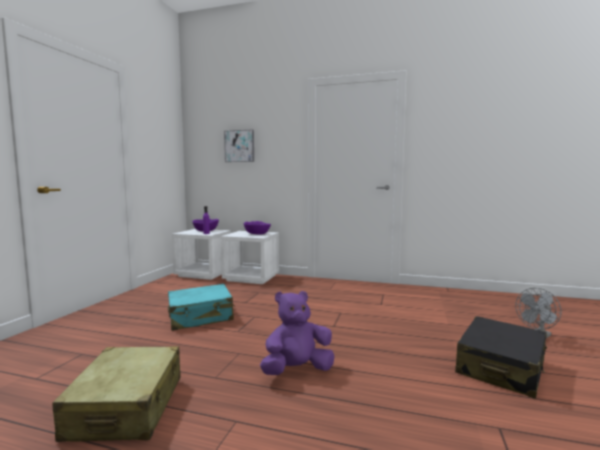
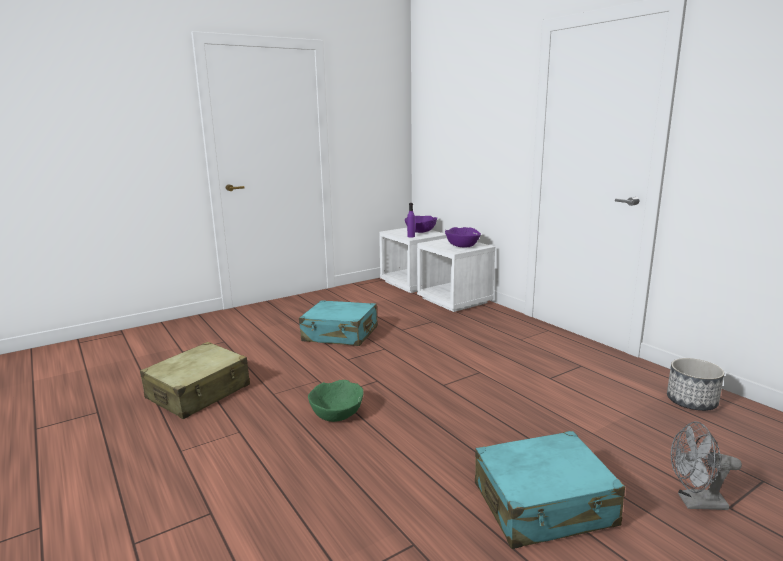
camera: 40 degrees right, 10 degrees up
(239, 146) = (462, 123): picture -> none
(297, 370) = (337, 414): purple plush toy -> green bowl
(454, 296) = (691, 402): none -> planter
(500, 368) = (544, 505): black suitcase -> turquoise suitcase

